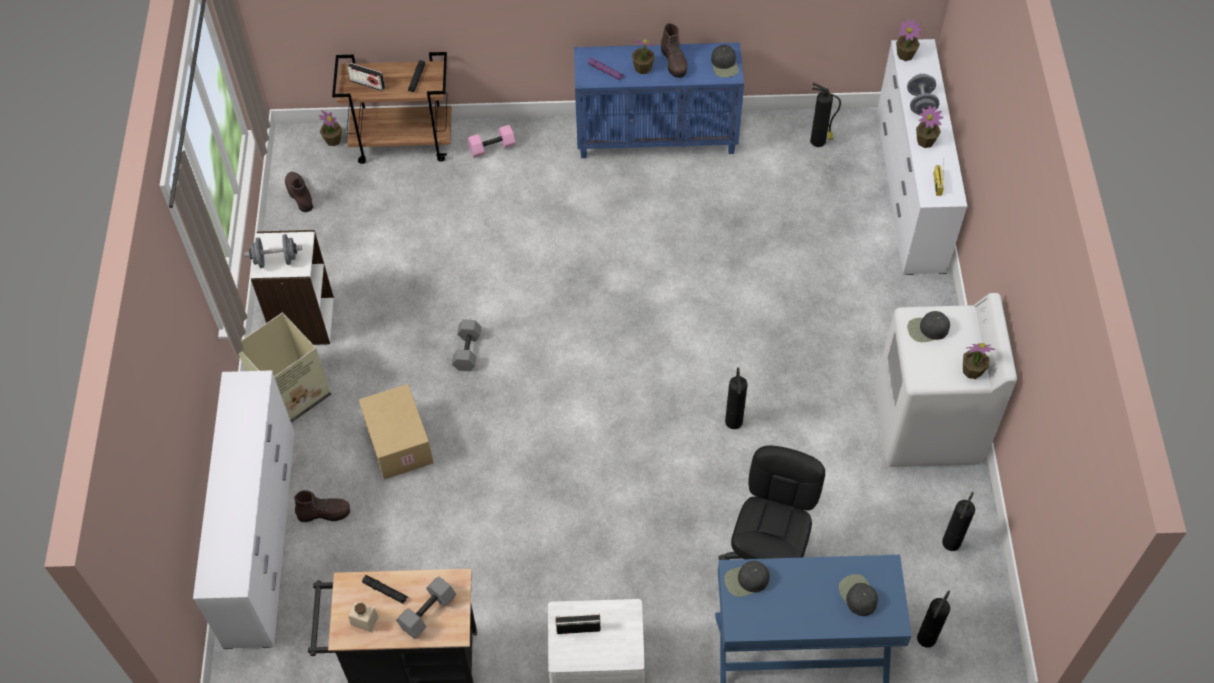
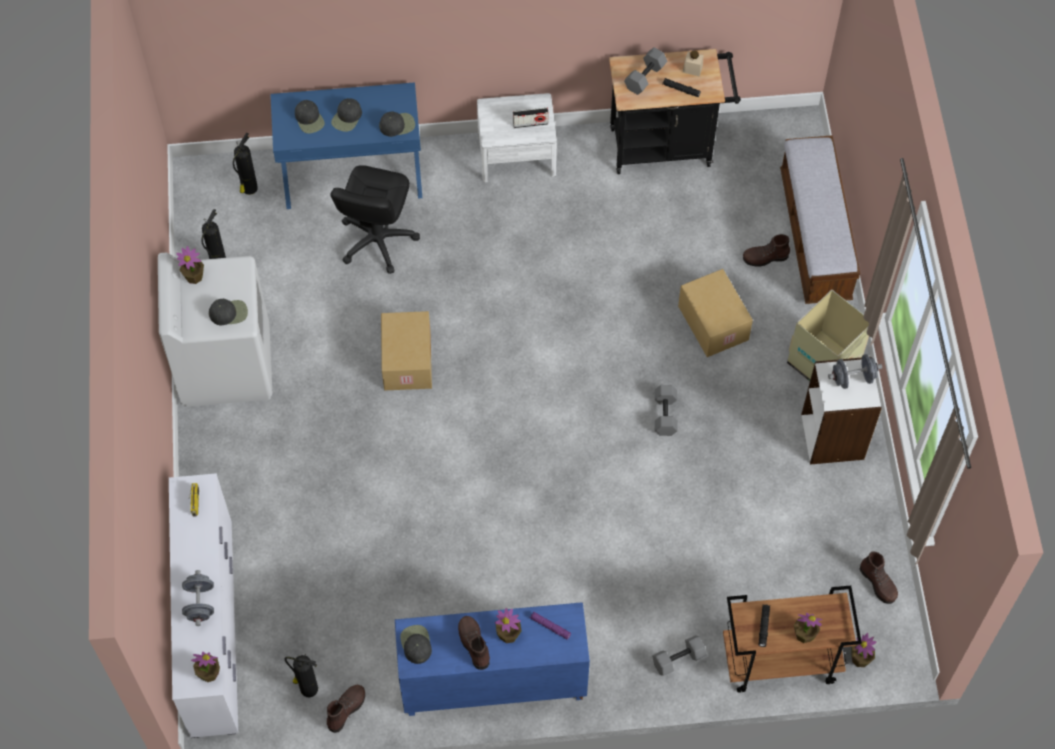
camera: 175 degrees right, 5 degrees up
(261, 536) = (814, 236): white dresser -> bench
(367, 84) = (817, 616): radio -> none
(492, 146) = (678, 660): pink dumbbell -> grey dumbbell
(733, 420) = (406, 360): fire extinguisher -> cardboard box
(784, 125) = (346, 709): none -> brown boot
(810, 594) = (347, 117): none -> black cap
(925, 141) = (201, 554): potted plant -> potted plant (804, 634)

